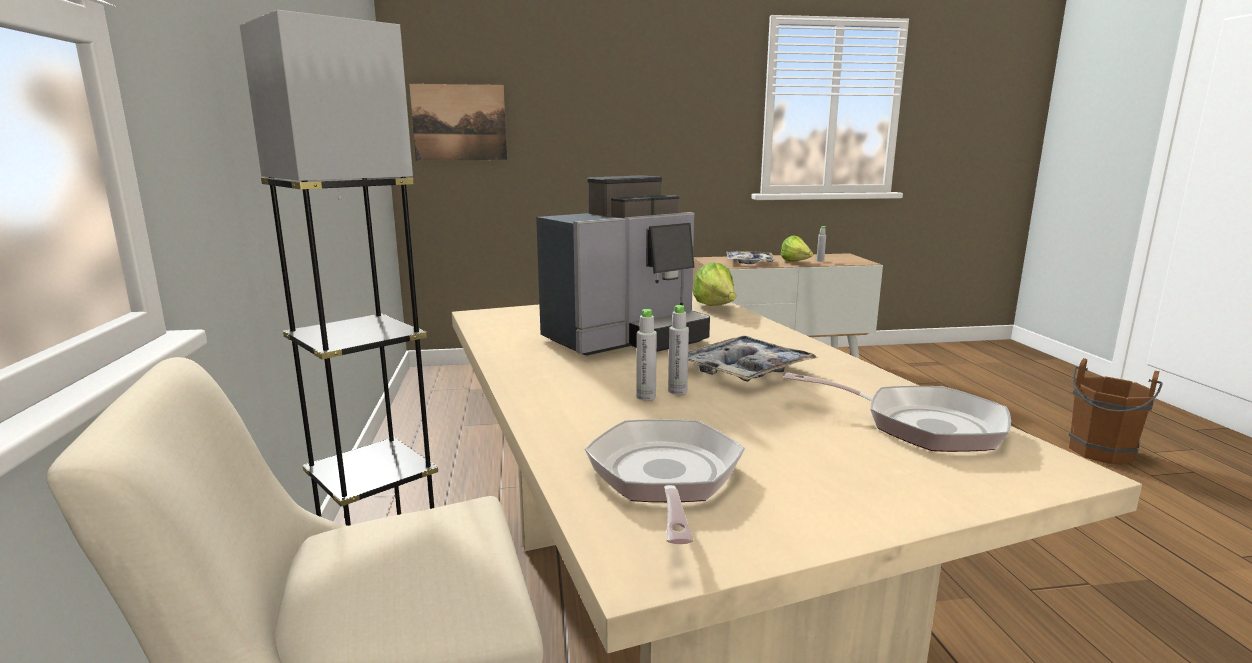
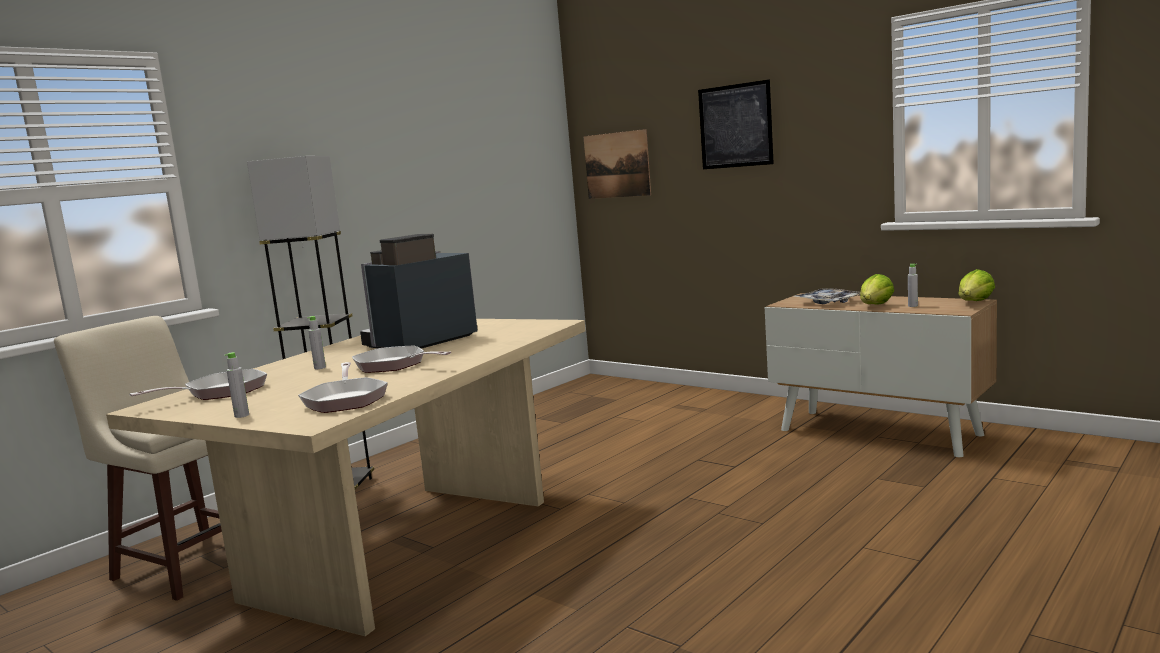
camera: 50 degrees right, 5 degrees down
(615, 94) = (735, 126): none -> picture
(627, 339) = (419, 342): coffee machine -> coffee machine turned 120 degrees clockwise
(677, 391) = (337, 368): grey bottle -> grey bottle (242, 415)
(716, 308) = (532, 332): lettuce -> lettuce (974, 303)
(744, 370) = (394, 365): tray -> frying pan
(1100, 453) = (1030, 598): brown bucket -> none

